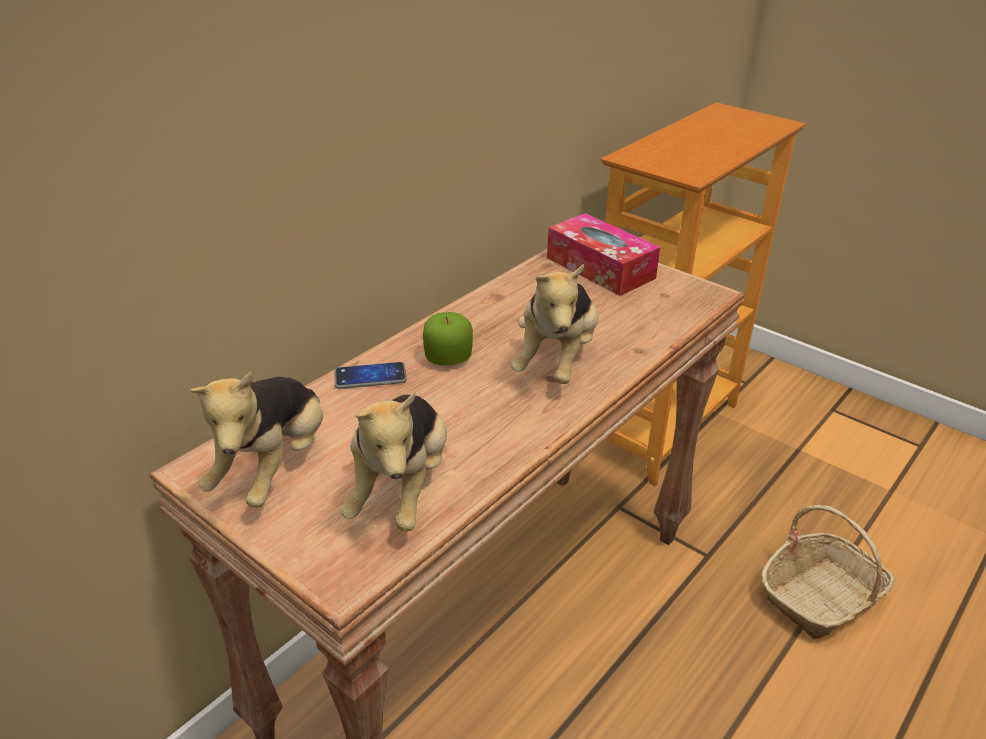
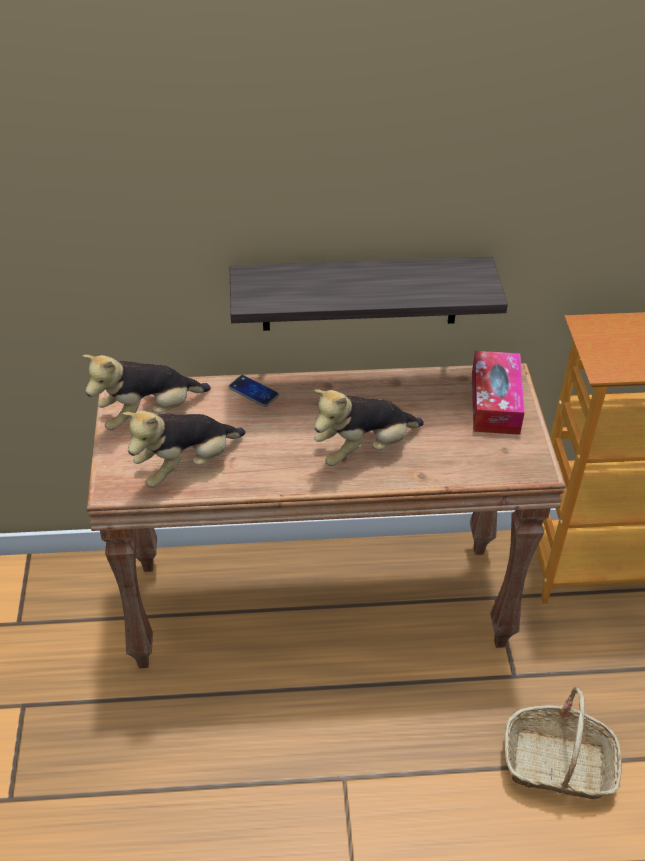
camera: 45 degrees right, 10 degrees up
(432, 197) = (360, 293): none -> shelf
(448, 358) = (308, 407): apple -> none

